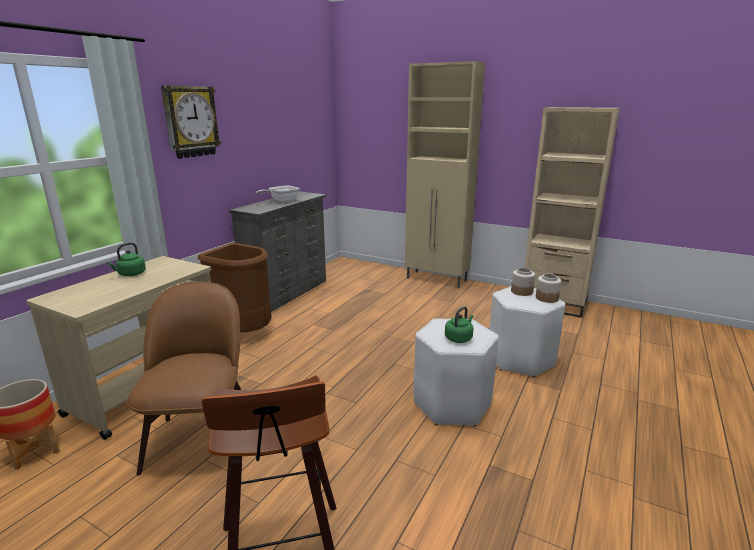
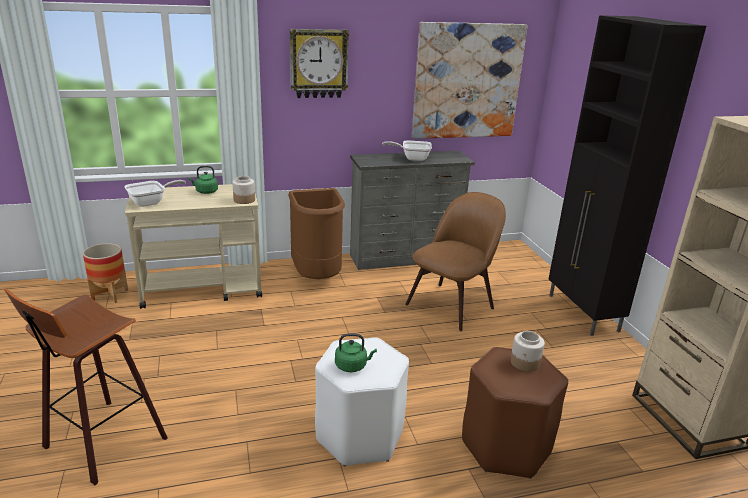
camera: 45 degrees right, 5 degrees up
(88, 300) = (151, 202): none -> frying pan
(202, 438) = (178, 341): brown chair -> brown chair (452, 304)
(295, 131) = (467, 81): none -> picture
(437, 280) = (583, 313): beige cabinet -> black cabinet
(520, 359) = (506, 447): white stool -> brown stool
(546, 298) = (536, 385): jar -> jar (244, 200)

